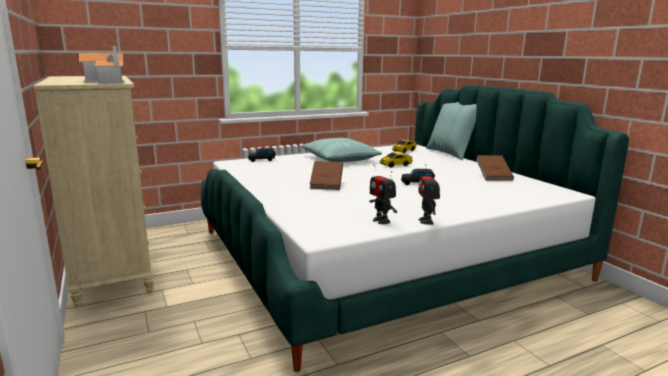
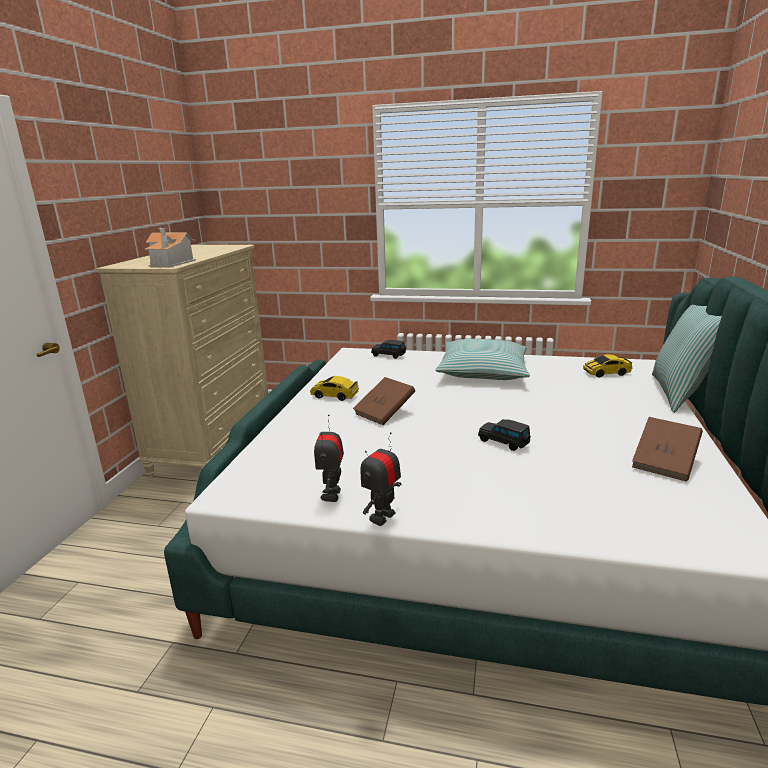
camera: 40 degrees right, 5 degrees up
(395, 165) = (539, 399): toy car -> toy car (334, 395)

